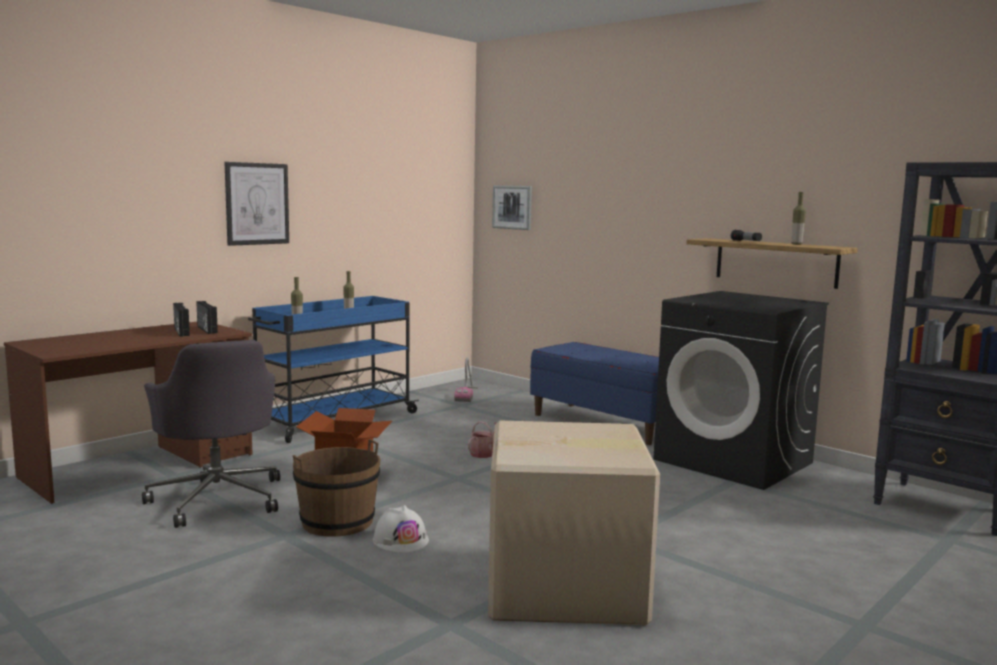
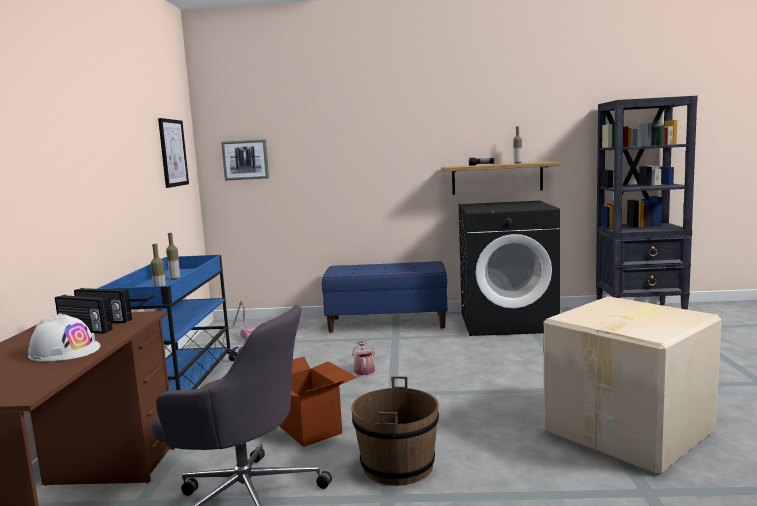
camera: 40 degrees left, 0 degrees up
(257, 203) = (75, 169): picture -> picture (173, 153)
(401, 540) = (473, 455): white hard hat -> white hard hat (65, 351)

